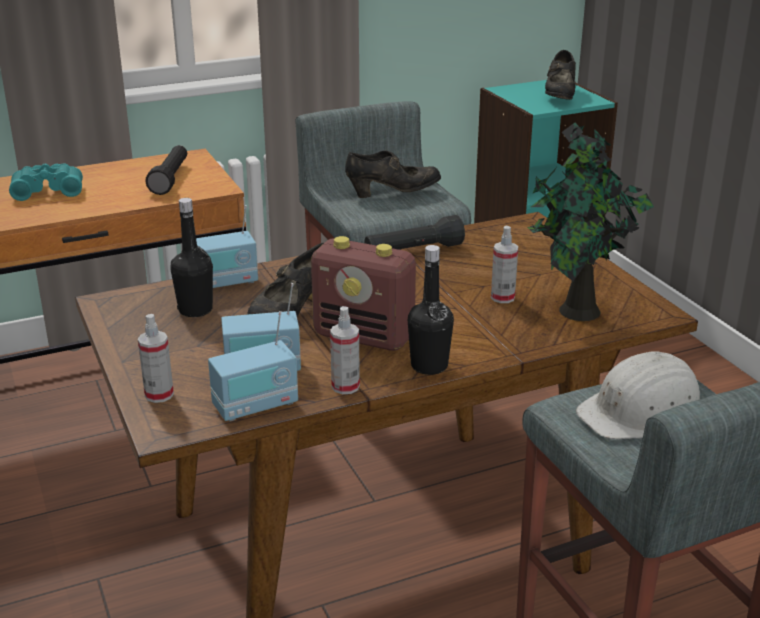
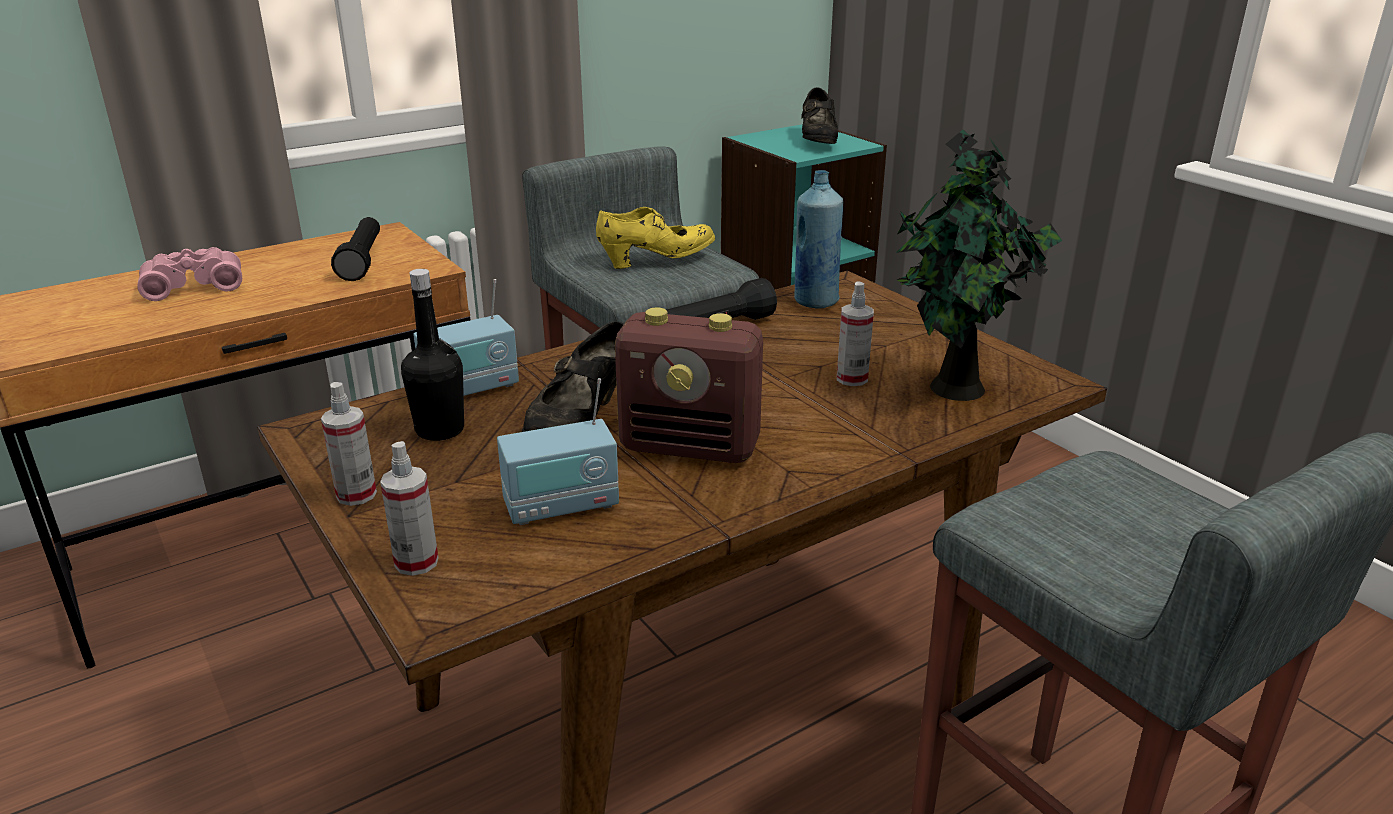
camera: 10 degrees left, 0 degrees up
(48, 190) = (194, 285): turquoise binoculars -> pink binoculars
(255, 406) = (568, 565): radio -> none
(345, 386) = (689, 521): spray bottle -> spray bottle (356, 494)
(393, 193) = (657, 261): black shoe -> yellow shoe
(429, 366) = (794, 480): black bottle -> none
(501, 235) = (815, 301): none -> blue bottle
(642, 412) = (1098, 516): white hard hat -> none

